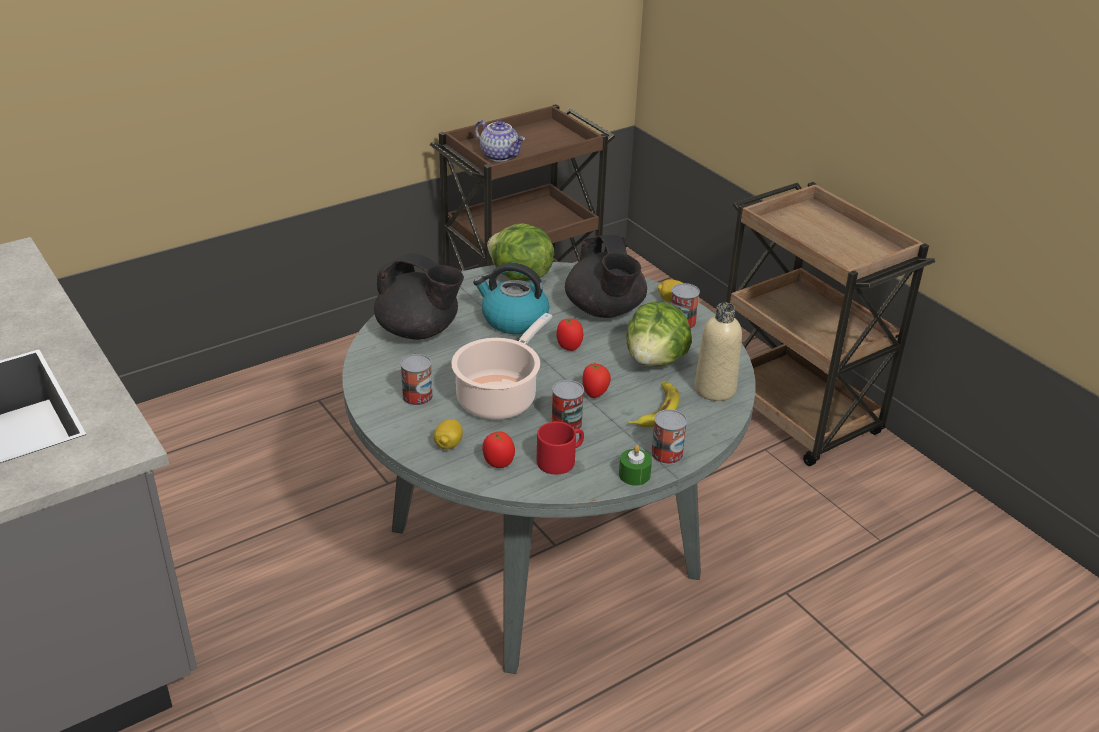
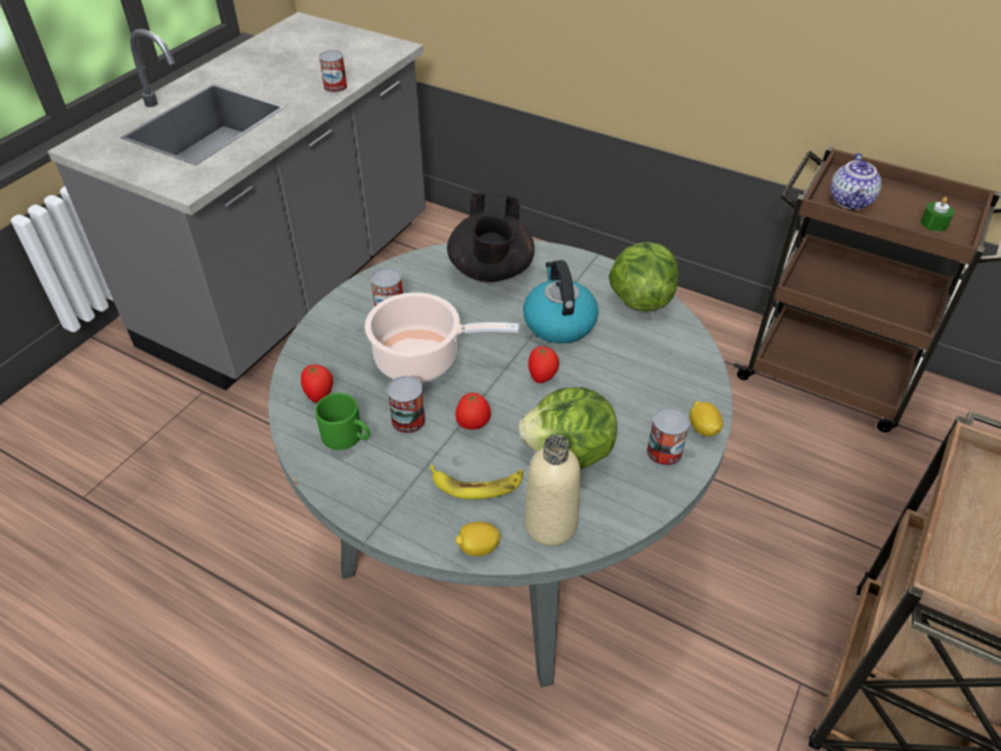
camera: 65 degrees right, 10 degrees up
(448, 445) = (330, 354): lemon -> lemon (478, 548)
(560, 459) = (348, 436): red mug -> green mug
(605, 310) = (633, 381): black teapot -> none
(634, 475) = (351, 502): green candle -> green candle (934, 223)
(667, 454) = (401, 518): can -> can (335, 87)

